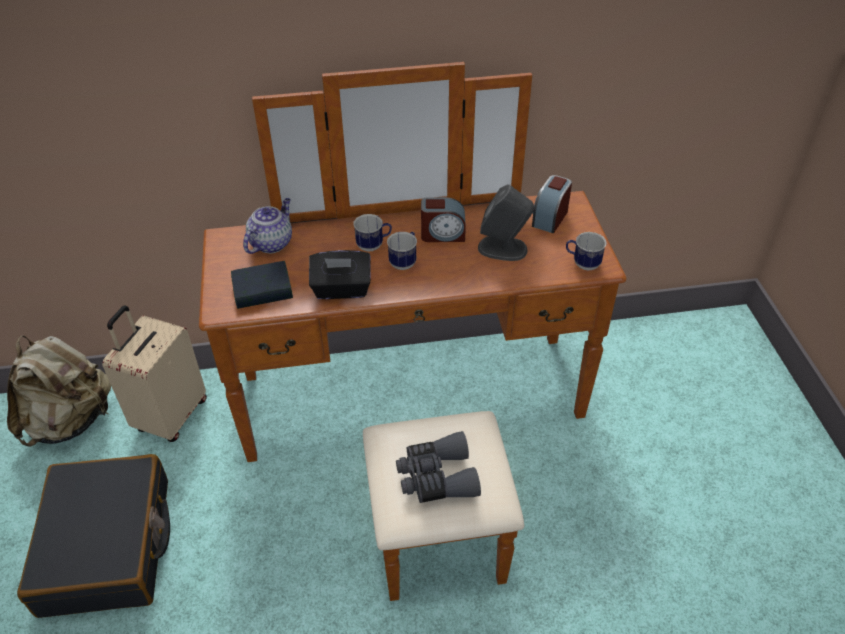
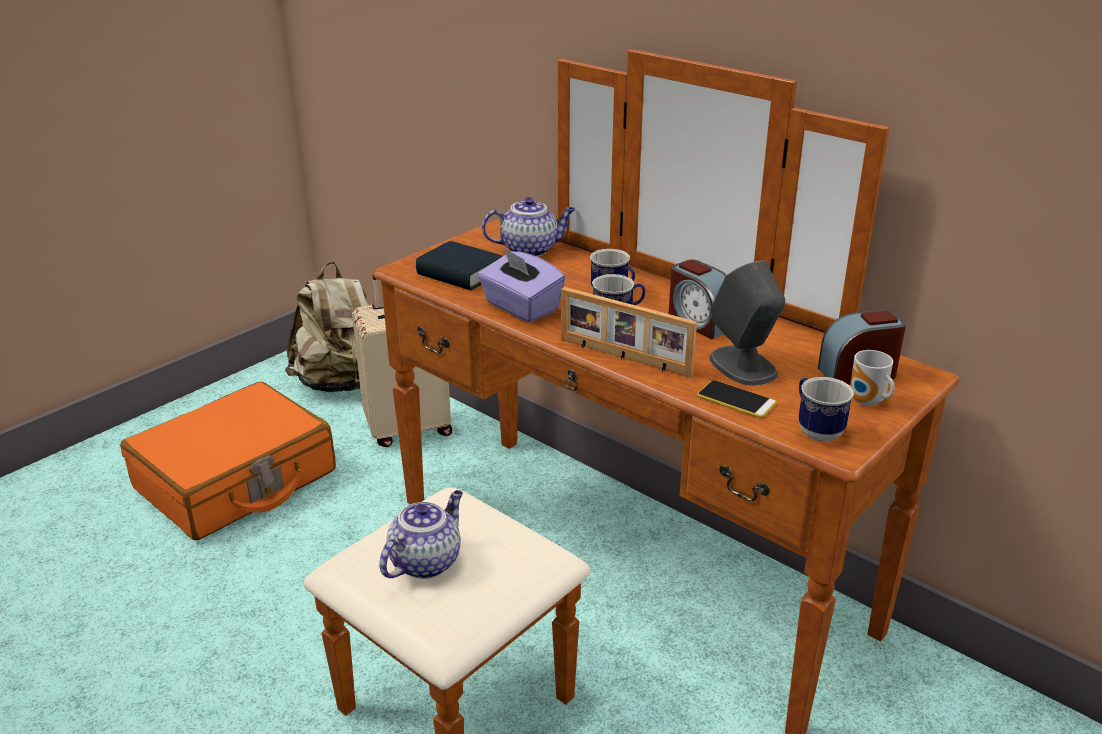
camera: 50 degrees right, 15 degrees down
(108, 546) = (236, 481): black suitcase -> orange suitcase
(341, 289) = (521, 308): black tissue box -> purple tissue box
(436, 477) = (426, 561): grey binoculars -> teapot
(446, 284) = (623, 358): none -> picture frame
(531, 271) = (736, 400): none -> phone
(577, 233) = (867, 403): none -> mug

